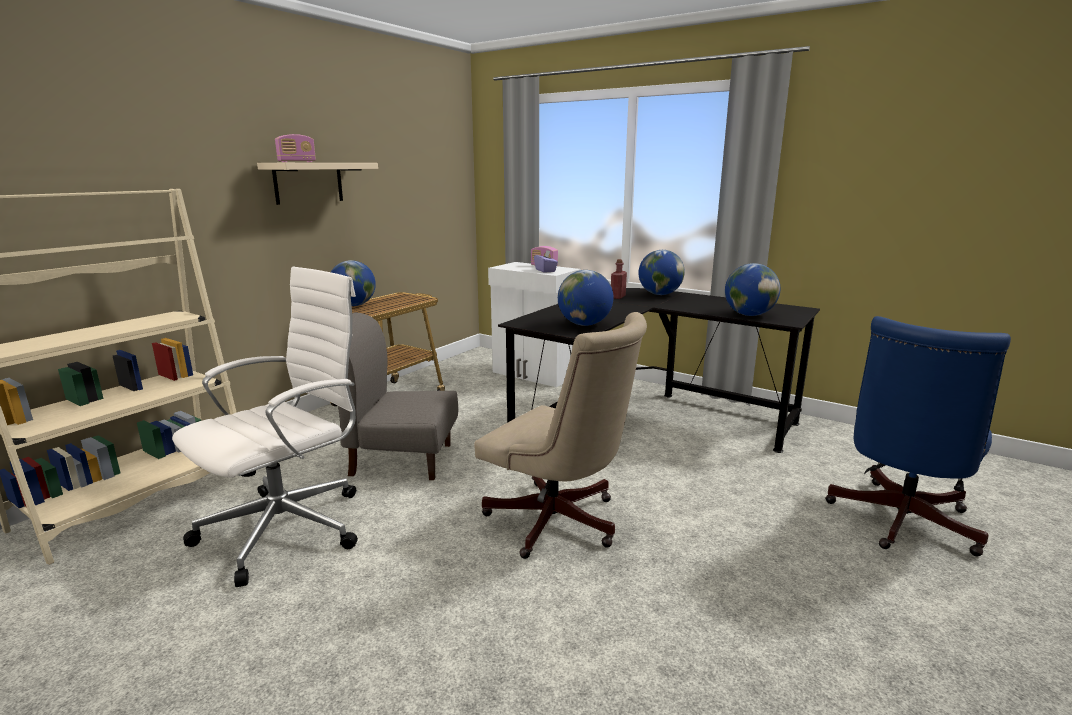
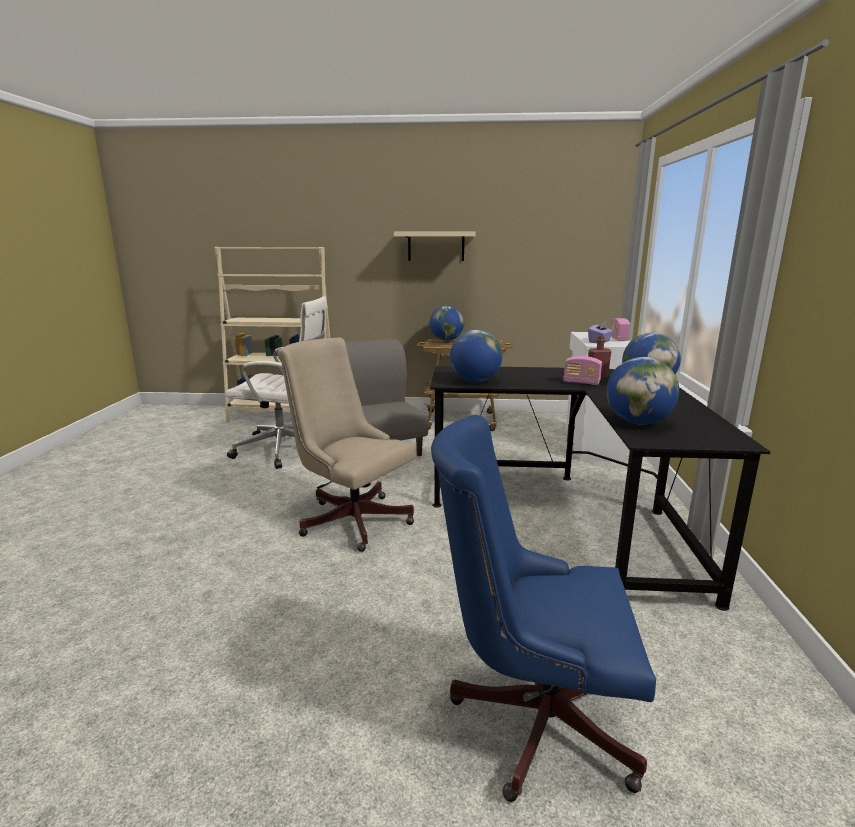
camera: 60 degrees right, 0 degrees up
(297, 162) = (412, 231): radio -> radio (581, 383)
(559, 524) = (351, 518): beige office chair -> beige office chair turned 120 degrees clockwise

